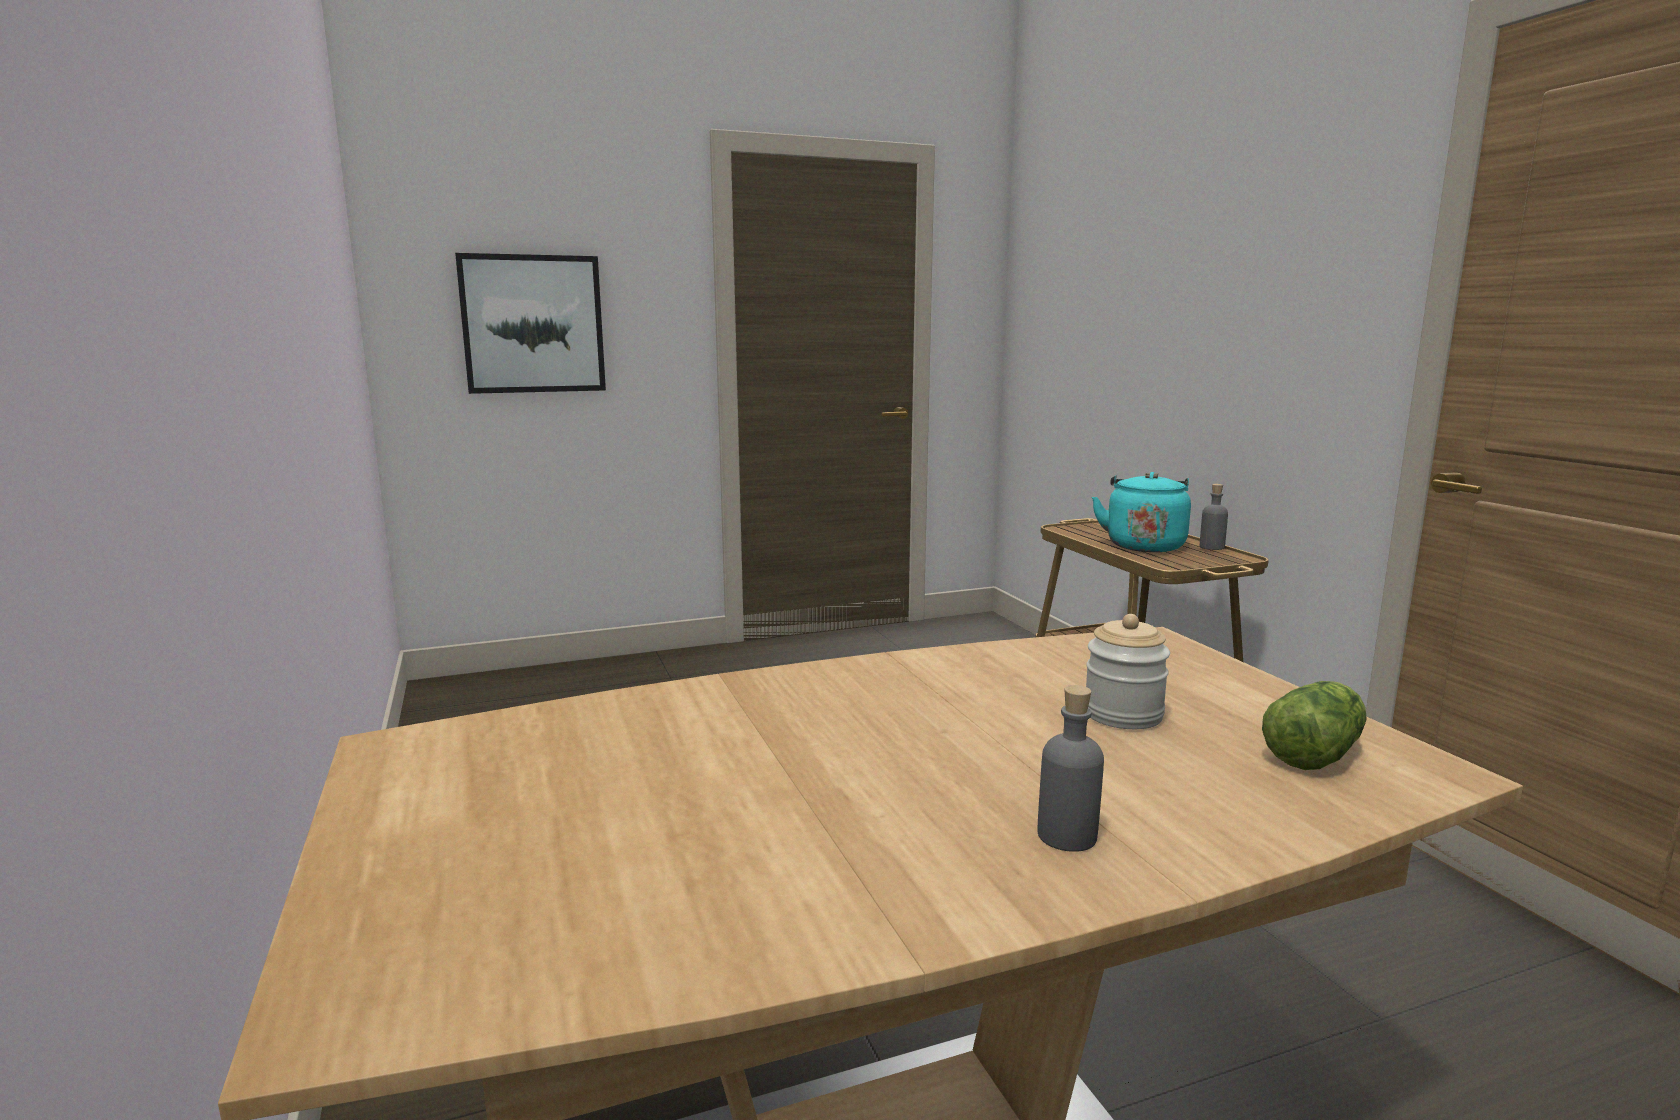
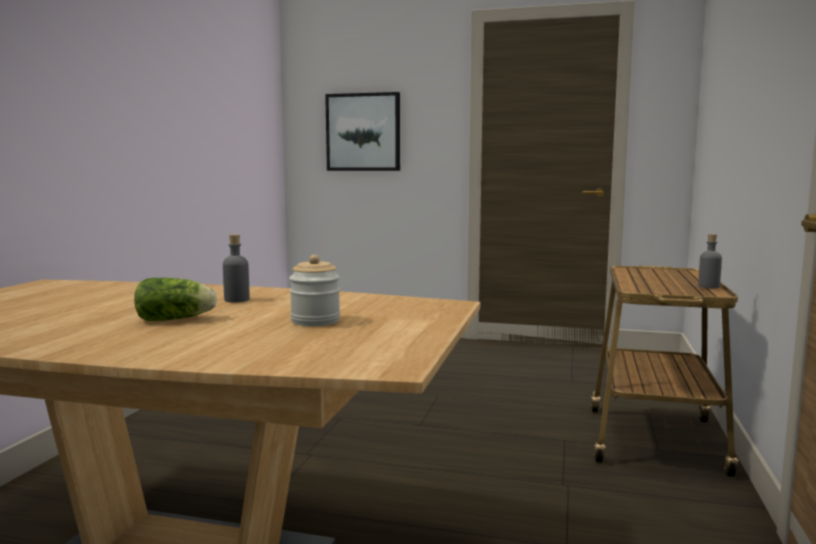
camera: 35 degrees right, 5 degrees down
(1067, 836) = (142, 342): grey bottle -> grey bottle (237, 300)
(1144, 545) = (658, 281): turquoise kettle -> none
(1317, 753) = (355, 348): lettuce -> lettuce (177, 319)

